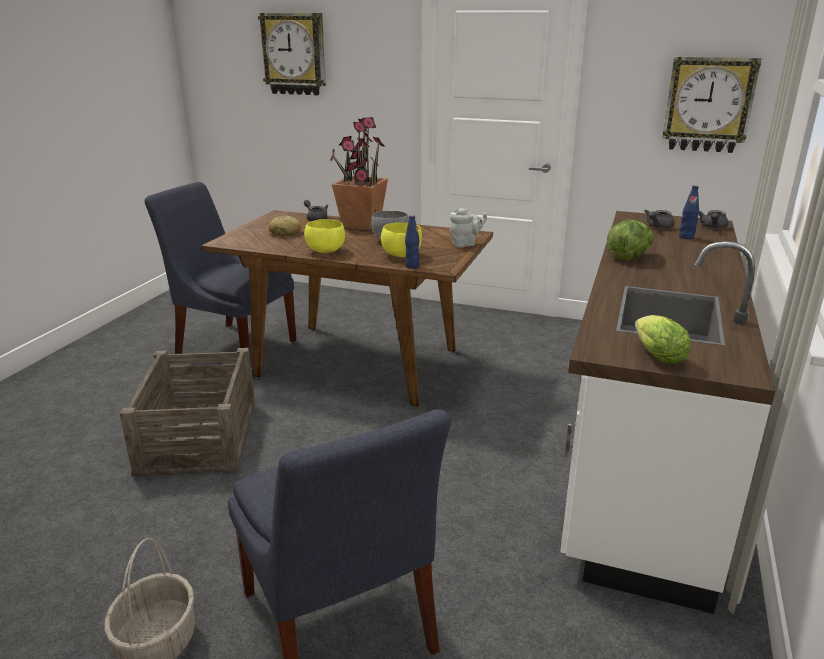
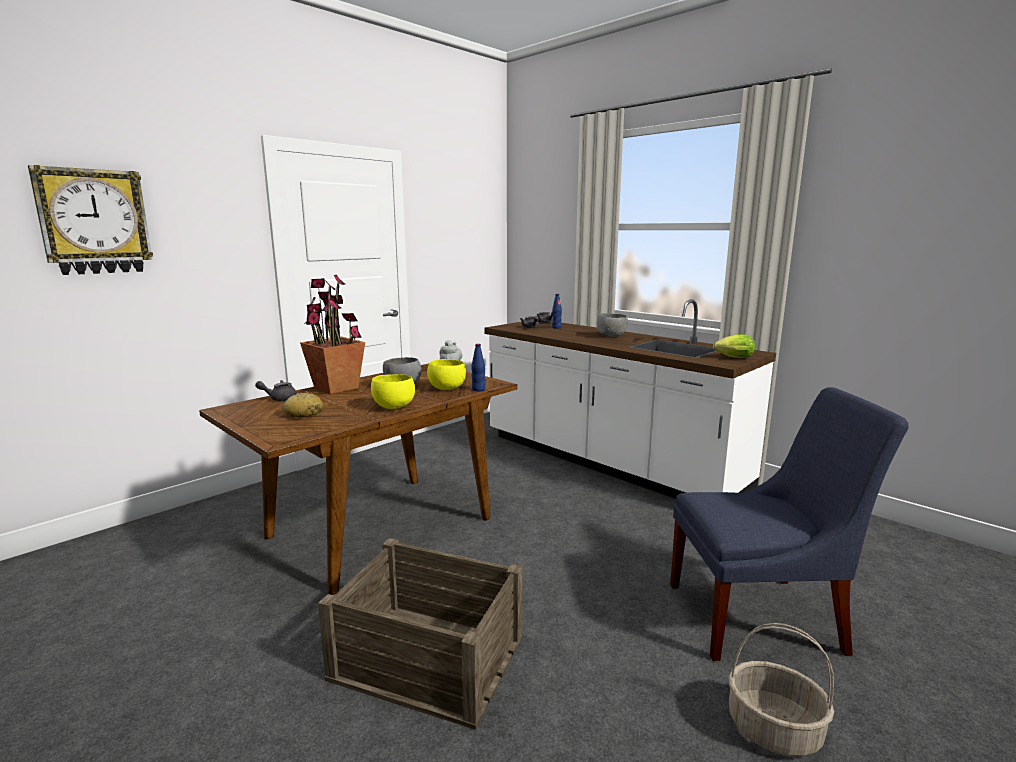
camera: 65 degrees left, 10 degrees down
(233, 345) = (229, 598): blue chair -> none
(629, 257) = (579, 339): lettuce -> none
(683, 270) = (611, 336): none -> grey bowl
(708, 104) = (477, 252): wall clock -> none

